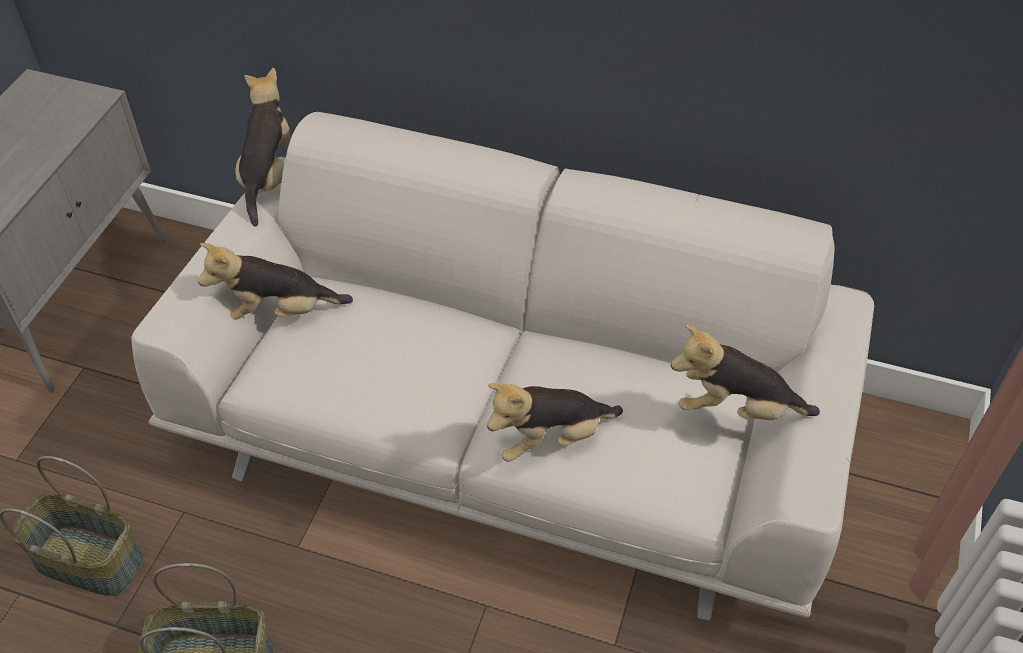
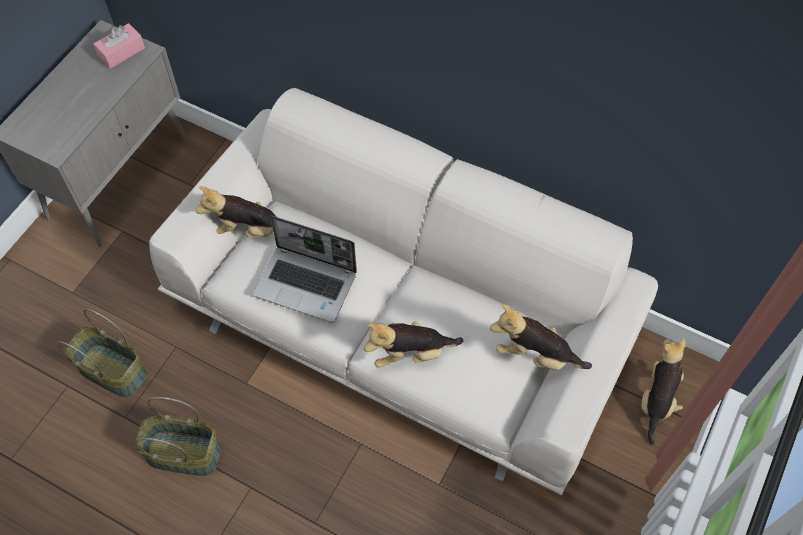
camera: 10 degrees right, 10 degrees up
(62, 102) = (121, 52): none -> pink tissue box
(270, 178) = (257, 128): plush toy -> plush toy (657, 399)
(377, 368) = (307, 284): none -> laptop

